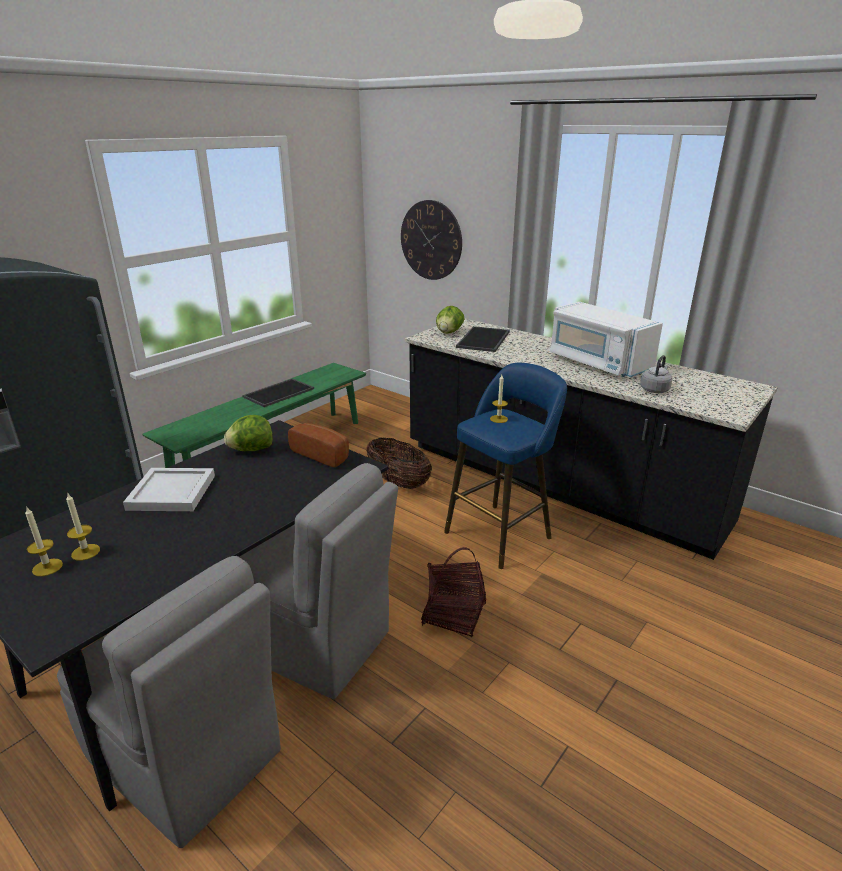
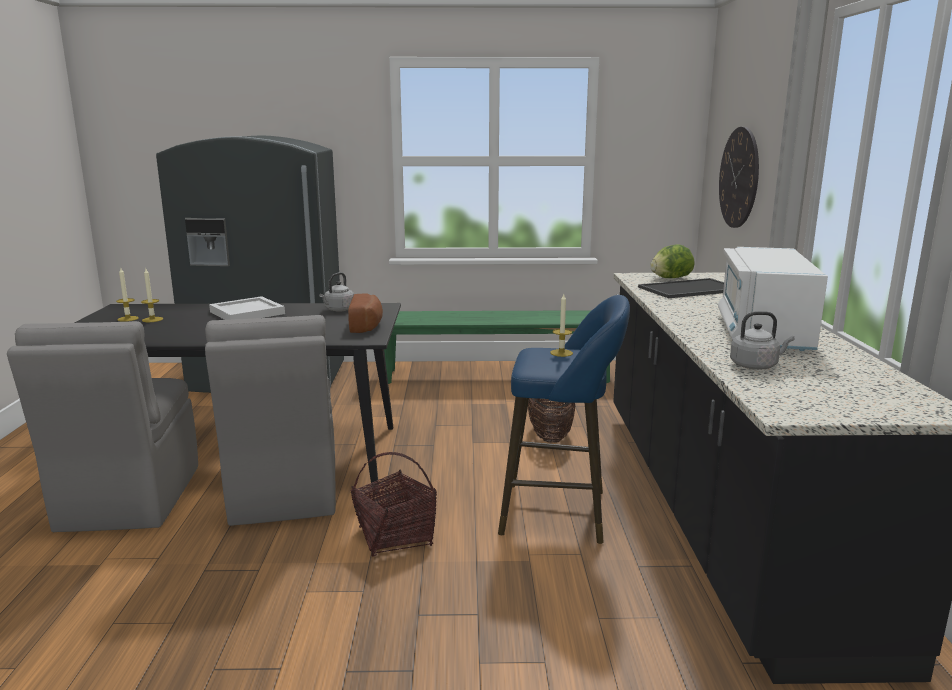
camera: 50 degrees right, 10 degrees down
(251, 450) = (338, 310): lettuce -> grey kettle
(278, 392) = (516, 315): tray -> none

